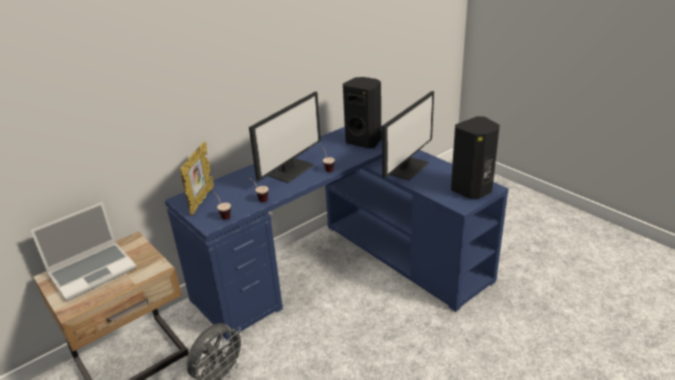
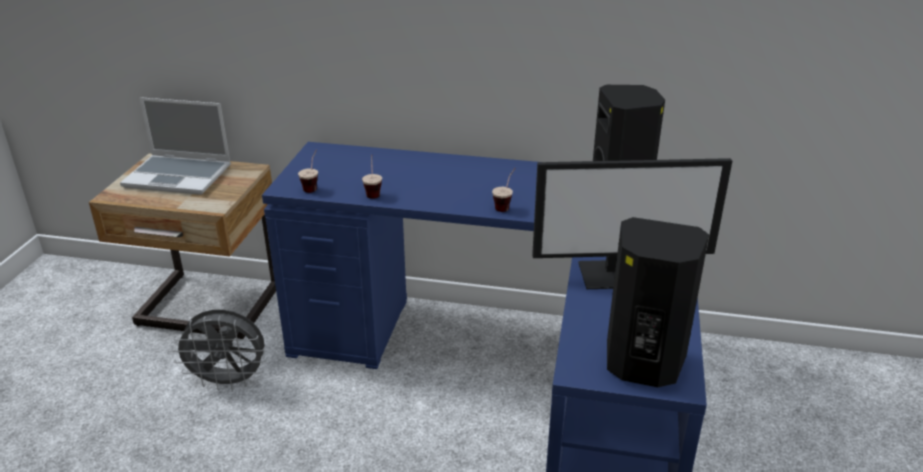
camera: 50 degrees right, 0 degrees up
(201, 201) = (328, 161): picture frame -> none
(291, 170) = (466, 183): monitor -> none

